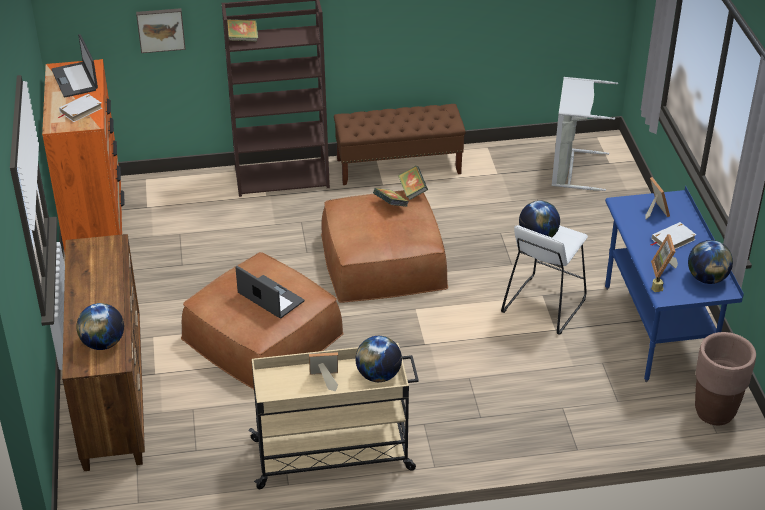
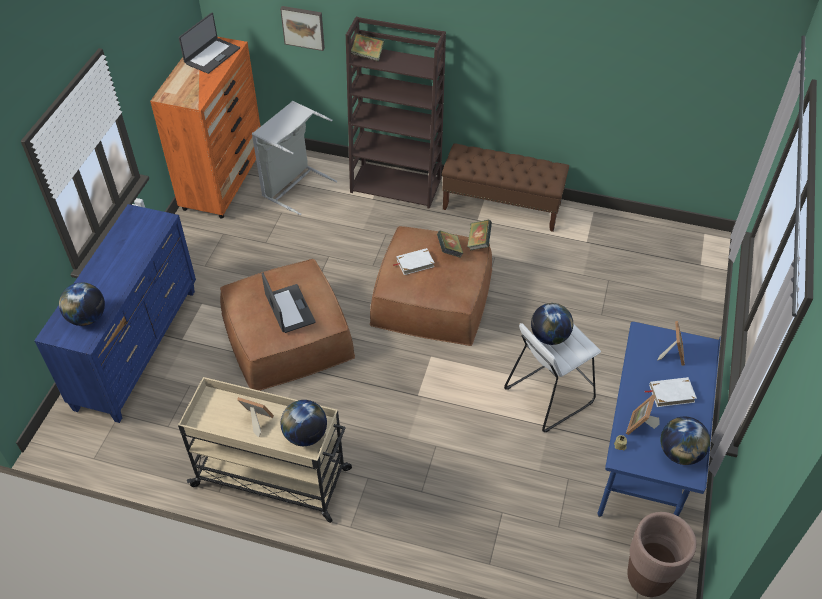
camera: 25 degrees right, 10 degrees up
(75, 80) = (211, 56): laptop -> laptop turned 150 degrees counterclockwise
(80, 110) = (195, 87): white book -> white book (415, 263)
(113, 395) = (138, 348): brown dresser -> blue dresser
(571, 169) = (659, 260): grey laundry basket -> grey laundry basket (294, 186)

